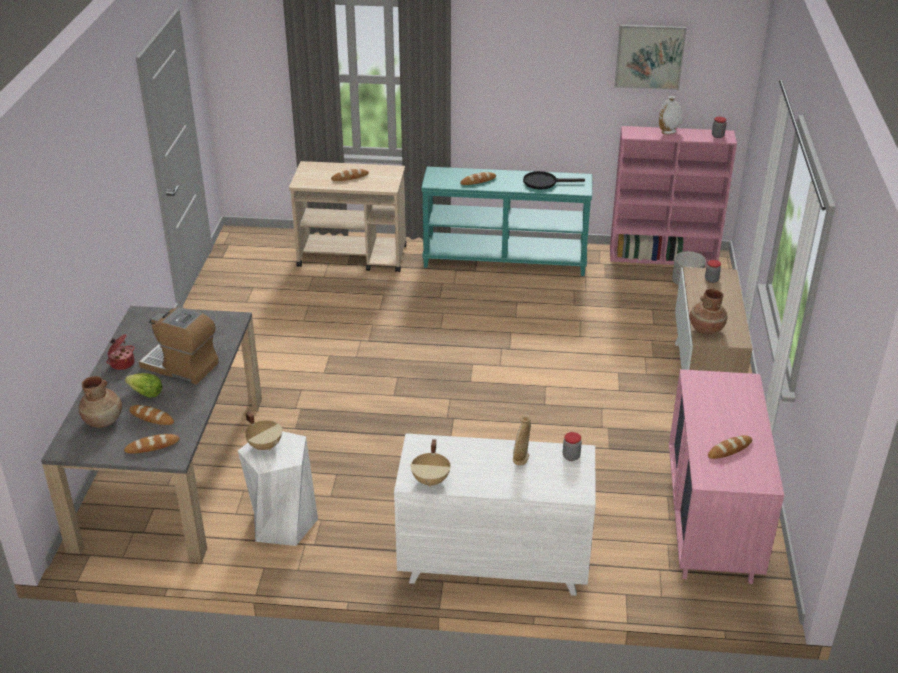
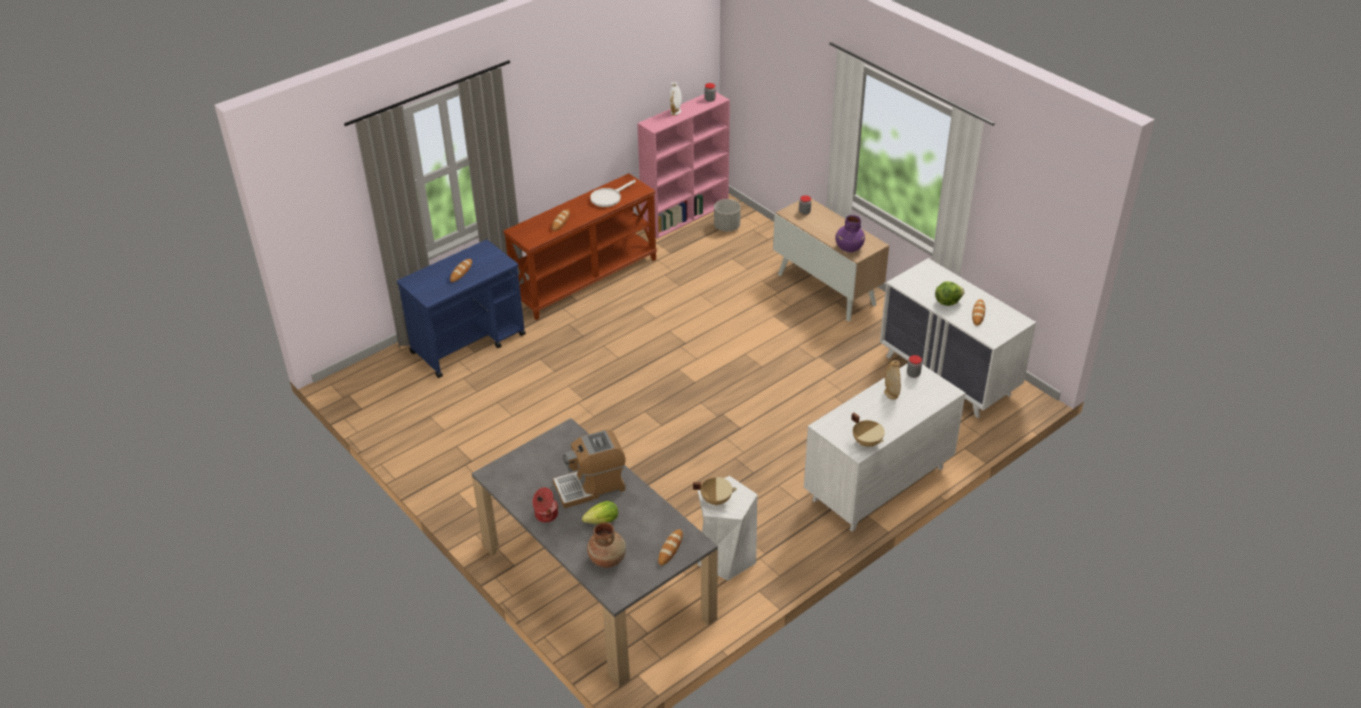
camera: 45 degrees left, 5 degrees up
(151, 417) = (635, 532): bread -> none
(353, 256) = (469, 343): beige cart -> blue cart
(505, 260) = (585, 279): turquoise console table -> brown console table
(545, 182) = (609, 197): black frying pan -> white frying pan
(649, 56) = (647, 57): picture -> none
(705, 329) = (849, 248): brown vase -> purple vase
(711, 523) = (948, 376): pink dresser -> white dresser
(714, 420) = (947, 302): none -> lettuce

